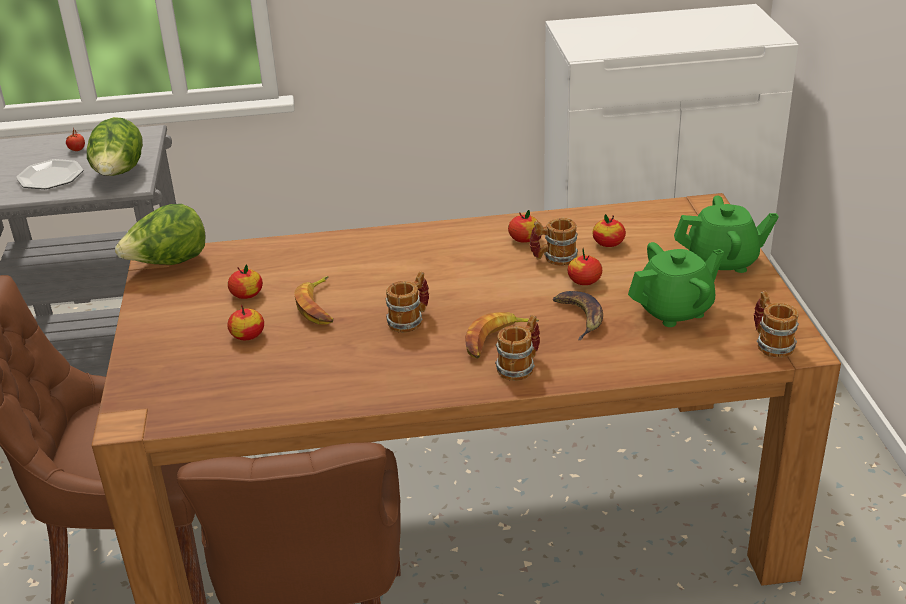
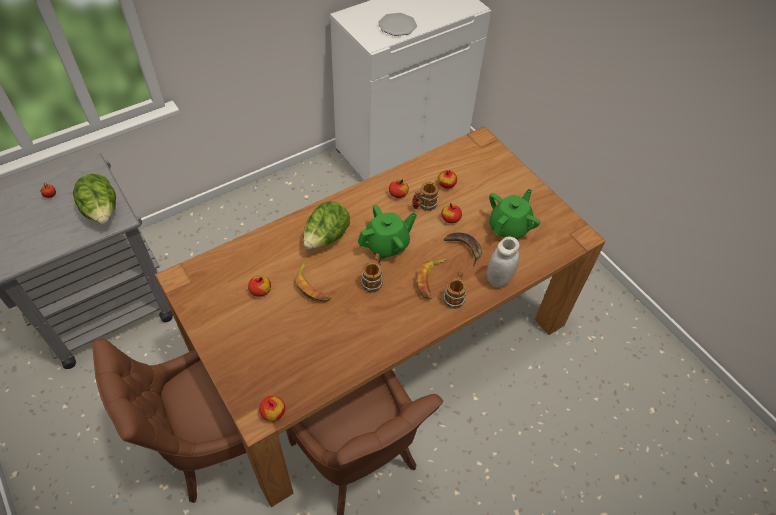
camera: 30 degrees left, 20 degrees up
(51, 177) = (50, 228): plate -> plate (397, 25)
(168, 263) = (190, 279): lettuce -> lettuce (326, 238)
(247, 335) = (284, 324): apple -> apple (273, 412)
(609, 364) = (499, 279): none -> white jar
(722, 262) = (513, 182): green teapot -> green teapot (387, 245)
(770, 343) = (567, 237): mug -> none

